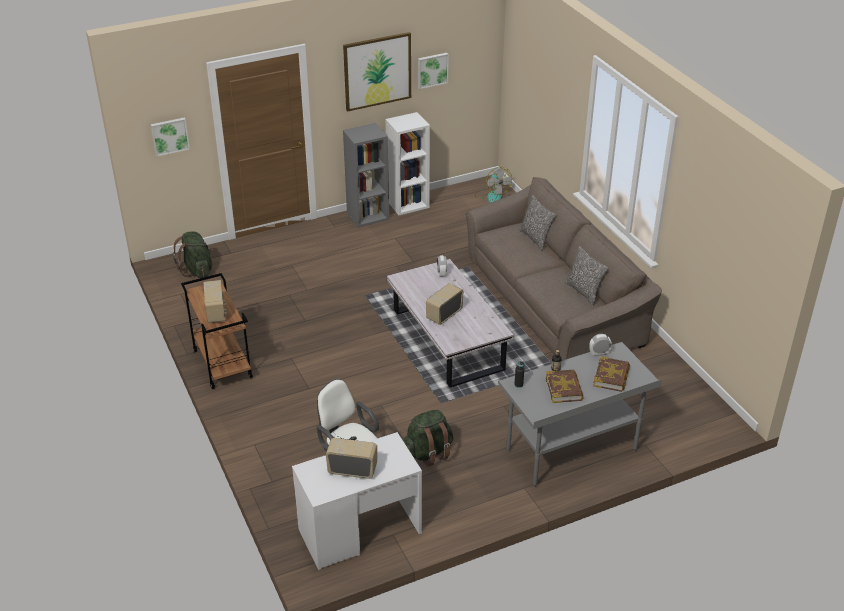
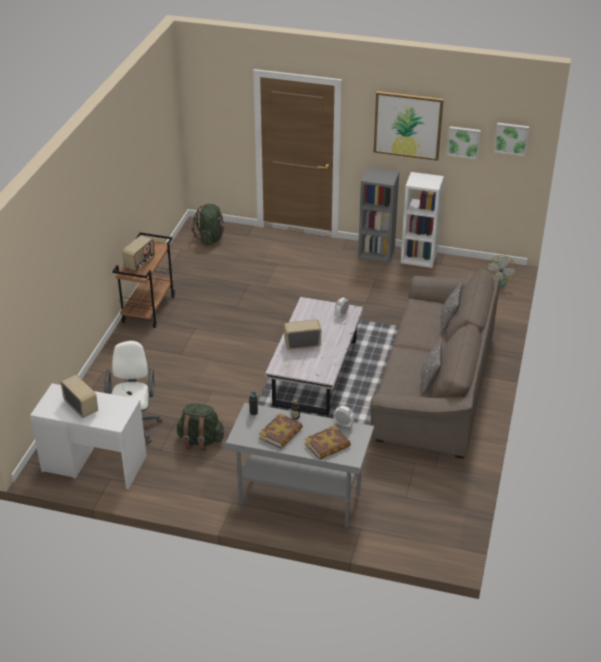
camera: 40 degrees right, 0 degrees up
(169, 136) = (217, 120): picture -> picture (511, 138)

